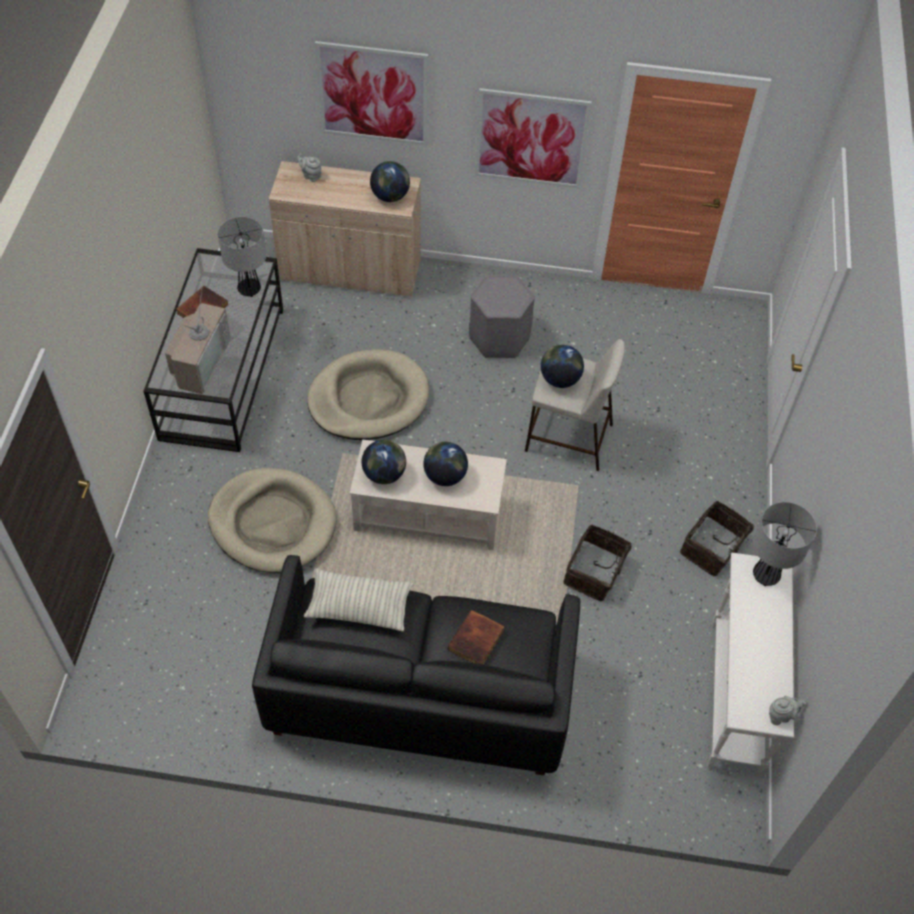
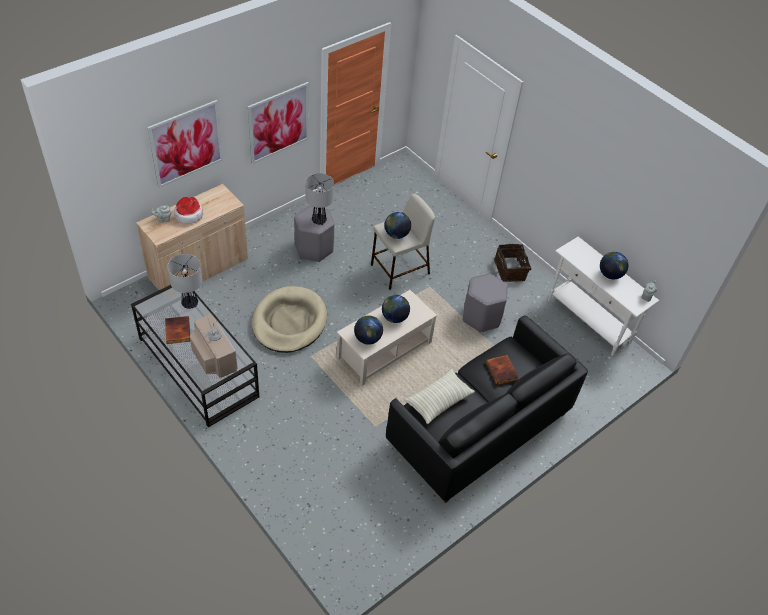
camera: 50 degrees left, 5 degrees down
(273, 523) = (320, 415): beige dog bed -> none
(341, 188) = (188, 215): none -> hat
(390, 196) = (219, 202): globe -> globe (610, 274)
(595, 572) = (481, 317): basket -> grey stool
(766, 575) = (577, 249): table lamp -> table lamp (319, 220)

